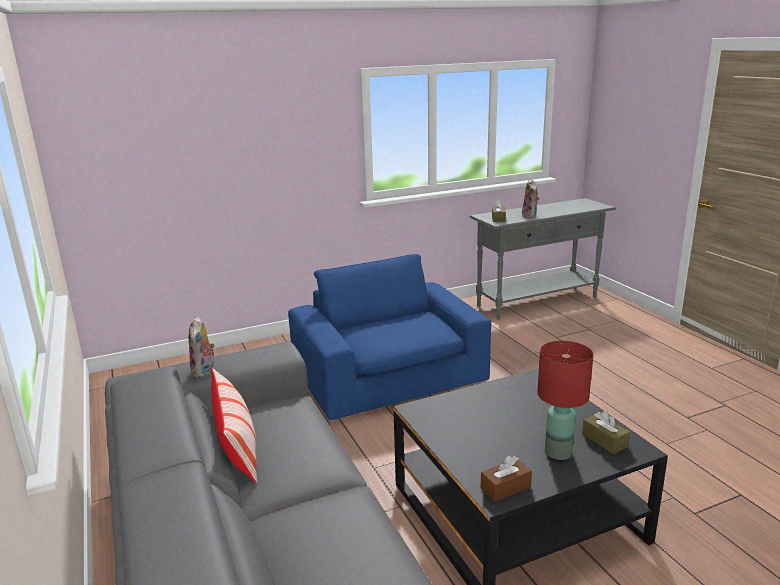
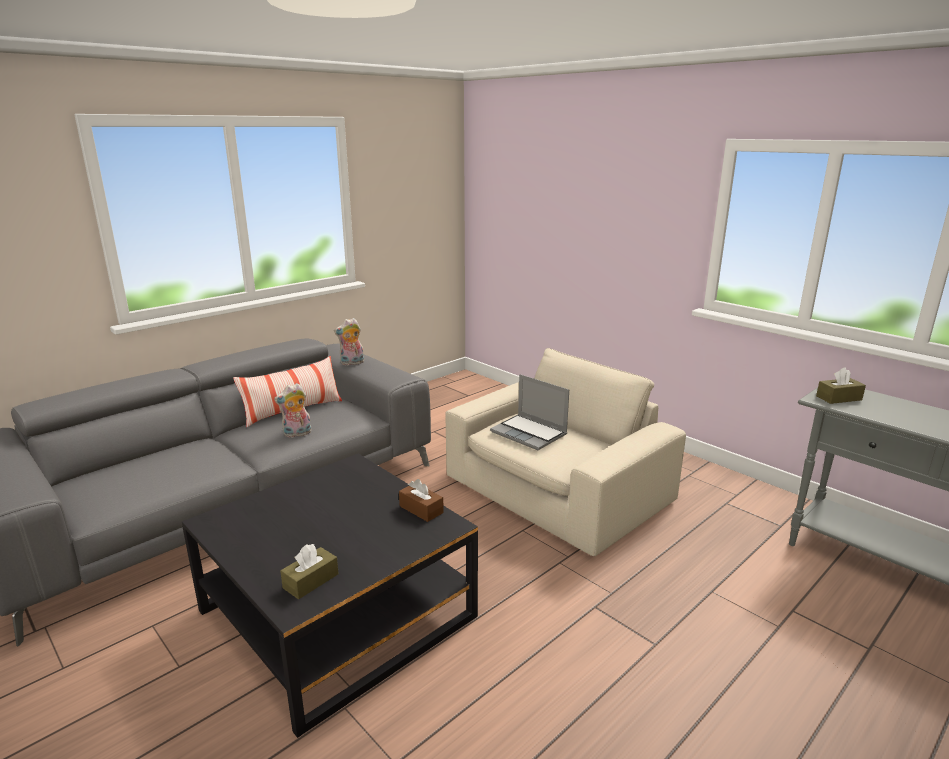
camera: 70 degrees right, 0 degrees up
(390, 376) = (556, 491): blue armchair -> beige armchair
(391, 332) = (530, 433): none -> laptop
(505, 487) = (224, 524): brown tissue box -> brown tissue box (421, 509)
(530, 216) = (896, 418): plush toy -> plush toy (297, 434)
(557, 452) = (284, 549): red table lamp -> none

